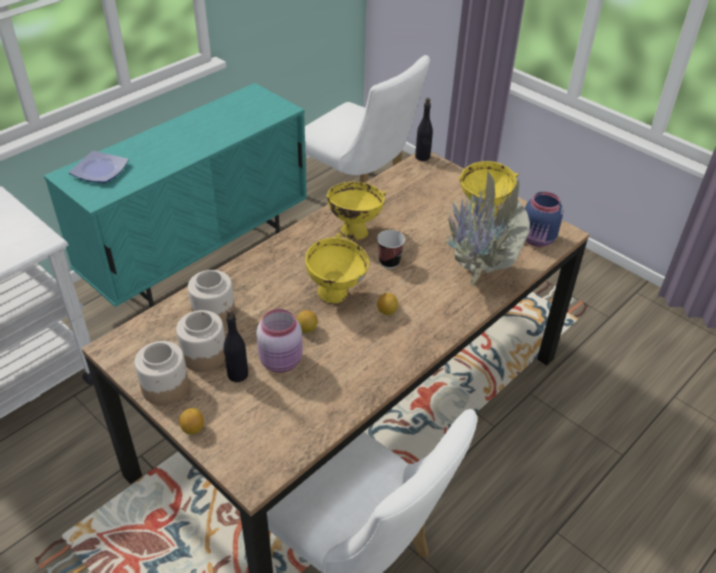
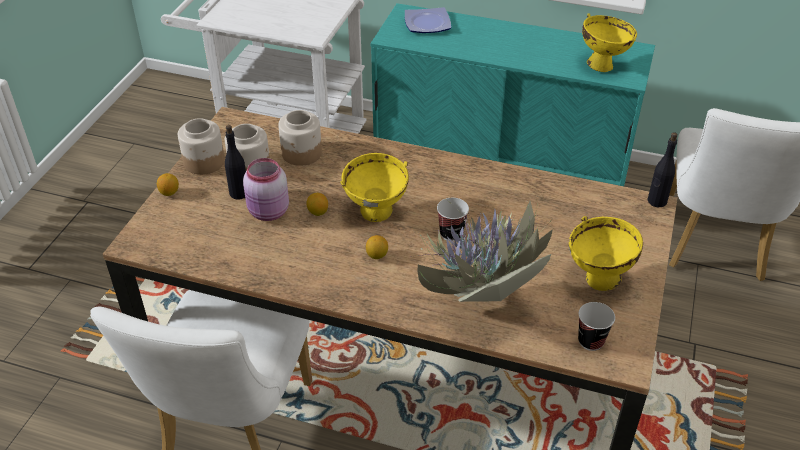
camera: 65 degrees right, 0 degrees up
(354, 231) = (478, 194): yellow bowl -> yellow bowl (602, 65)
(537, 240) = (591, 341): blue jar -> cup

